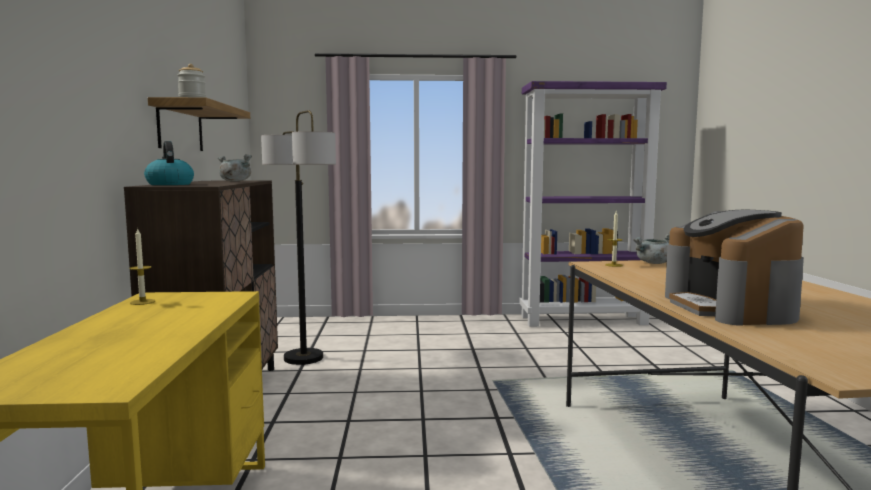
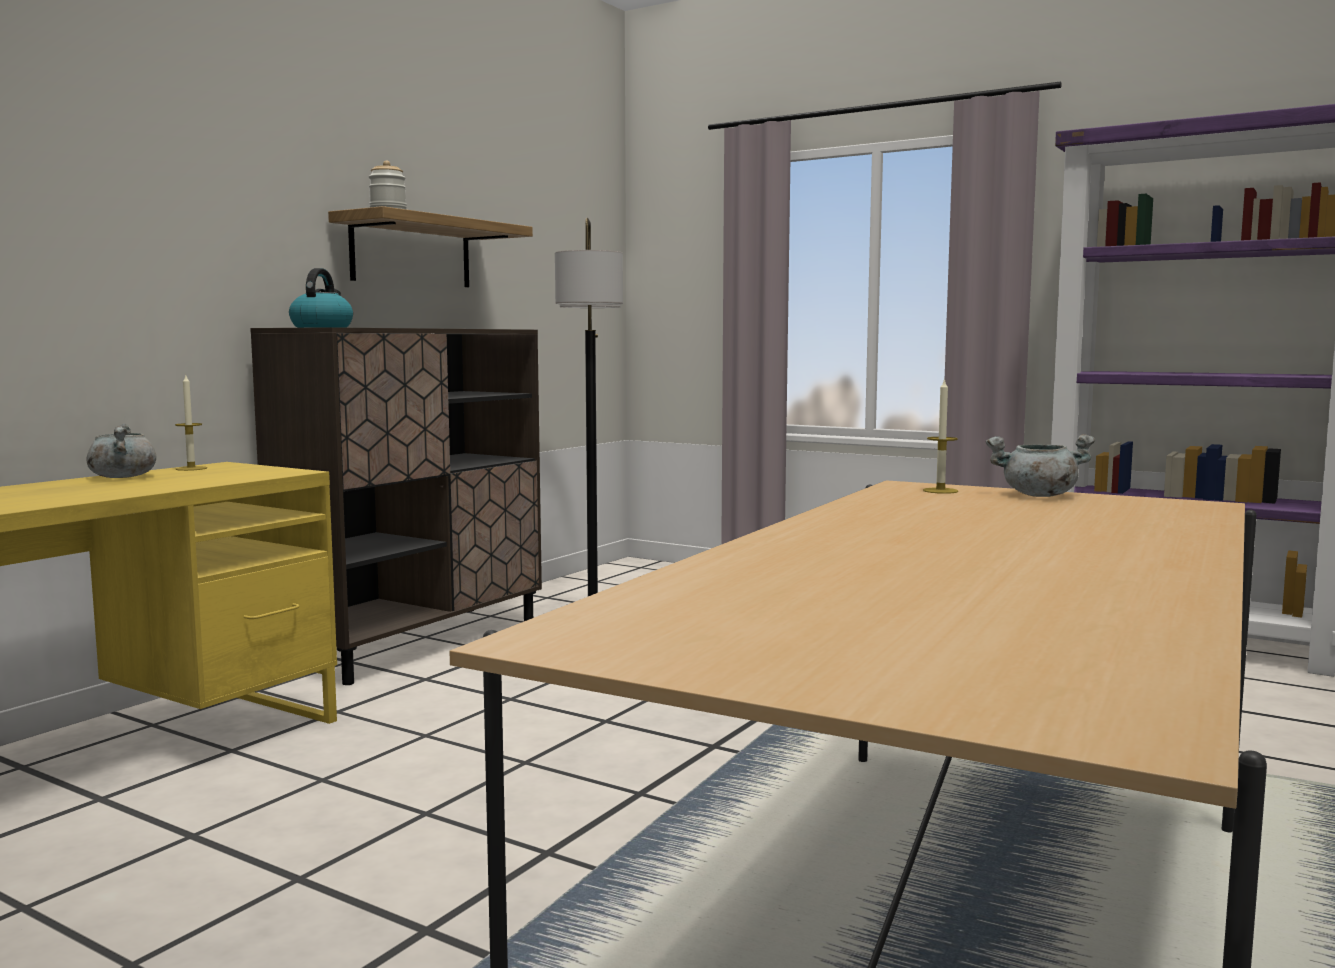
camera: 35 degrees right, 0 degrees up
(234, 181) = (466, 328): grey cooking pot -> grey cooking pot (122, 477)
(730, 308) = (830, 557): coffee machine -> none

